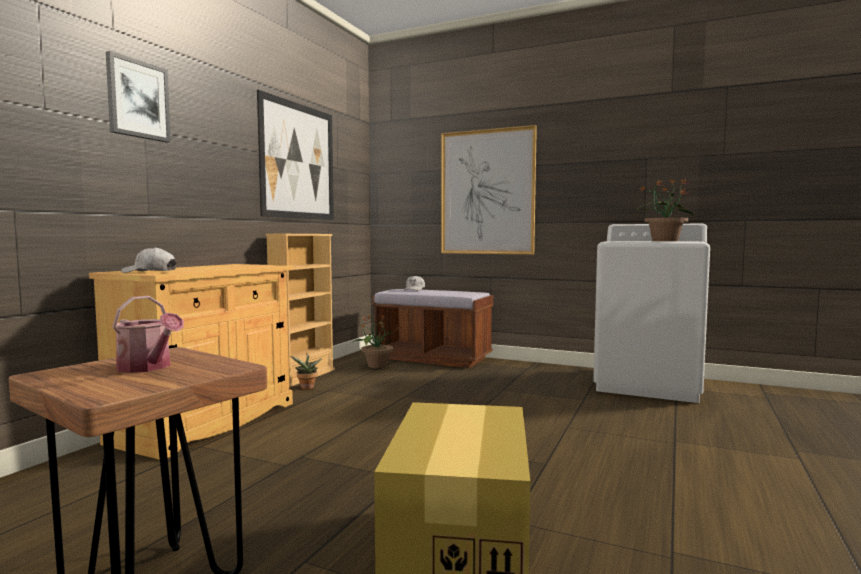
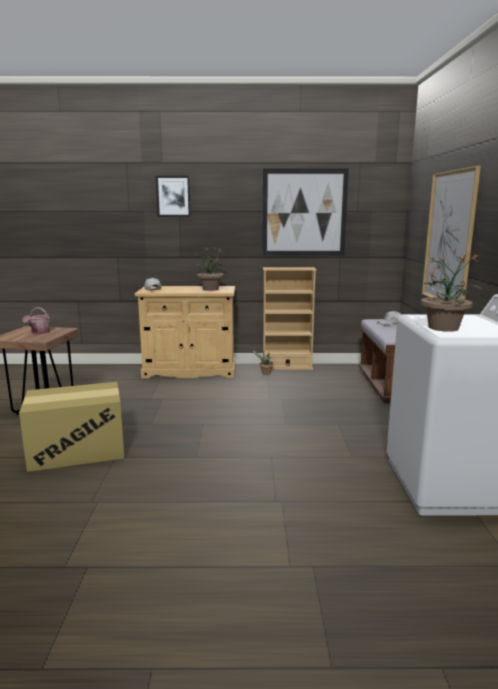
camera: 65 degrees right, 10 degrees up
(376, 365) = (341, 377): potted plant -> potted plant (210, 289)

